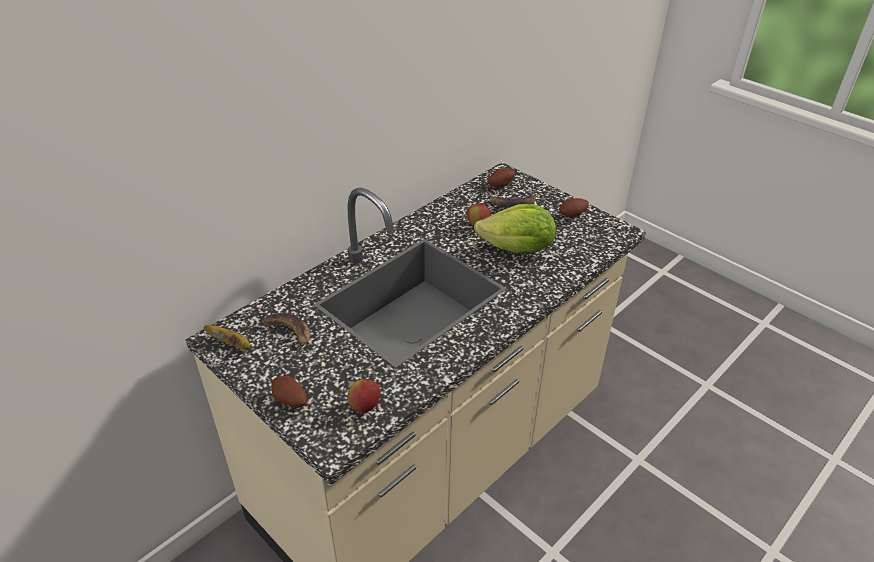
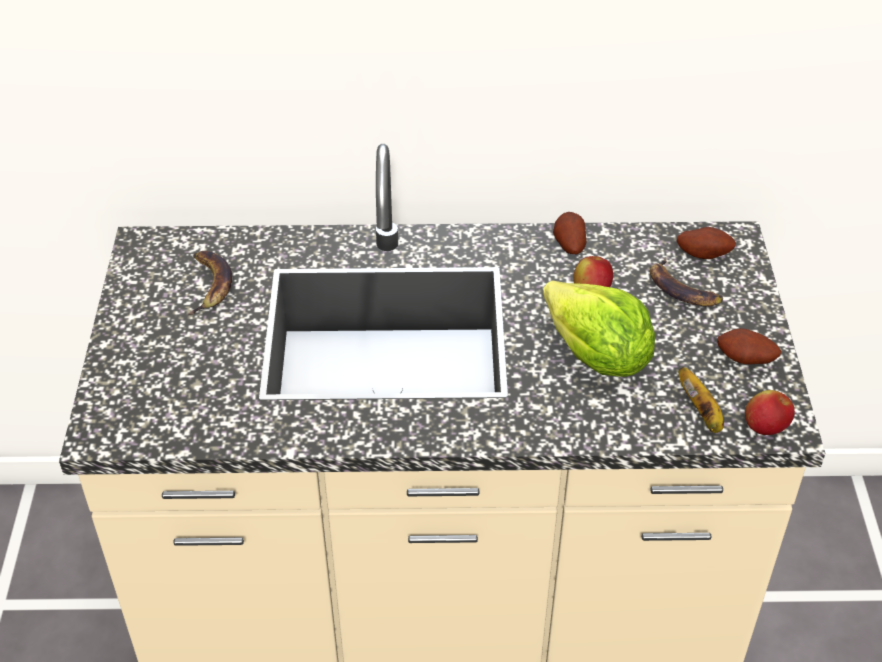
camera: 45 degrees right, 5 degrees up
(232, 345) = (147, 261): banana -> banana (701, 413)
(289, 401) = (121, 359): potato -> potato (568, 245)
(365, 406) = (177, 417): apple -> apple (765, 427)

